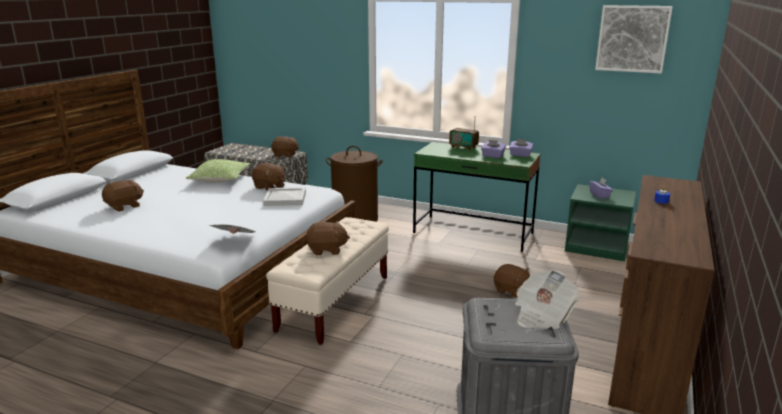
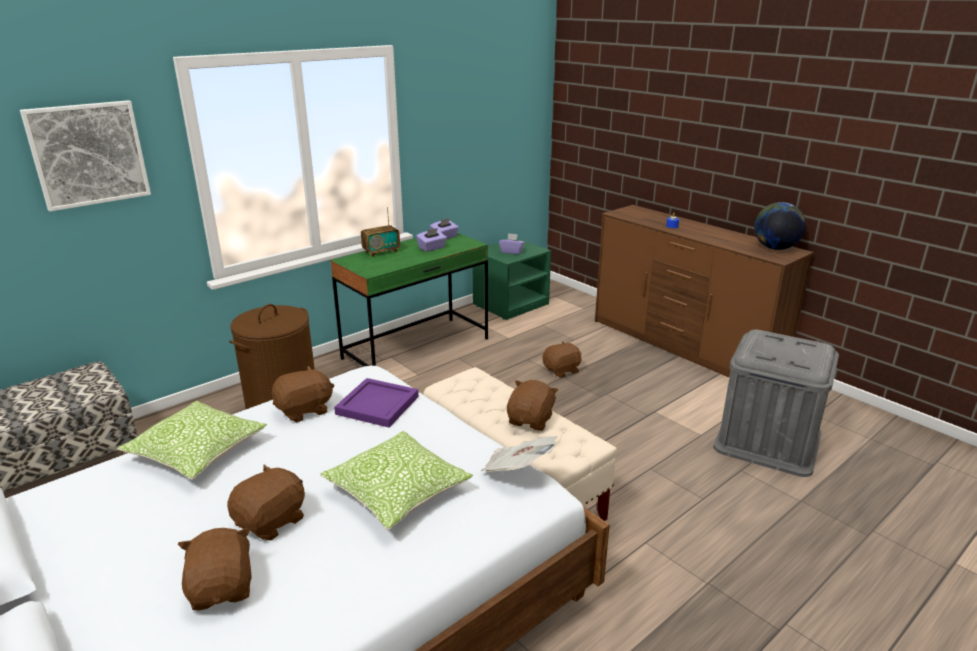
camera: 65 degrees left, 5 degrees up
(201, 218) = (397, 491): none -> pillow
(285, 155) = (86, 381): brown plush toy -> brown plush toy (272, 521)
(286, 199) = (379, 405): white tray -> purple tray
(542, 315) = (781, 339): newspaper -> none
(632, 39) = (496, 85): picture -> picture (88, 154)
(683, 249) = (775, 248): none -> globe

